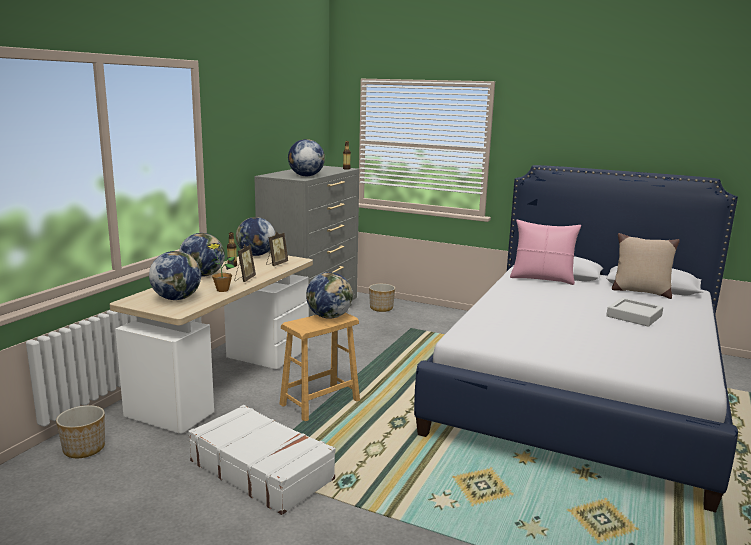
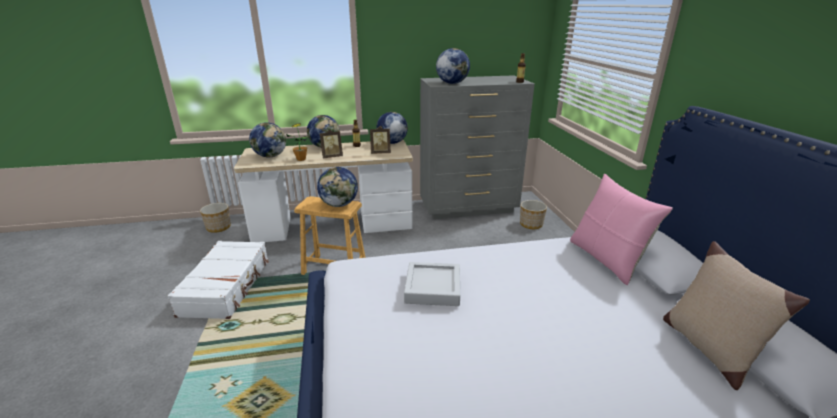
camera: 55 degrees right, 10 degrees up
(634, 316) = (578, 366): grey tray -> grey tray (433, 288)

